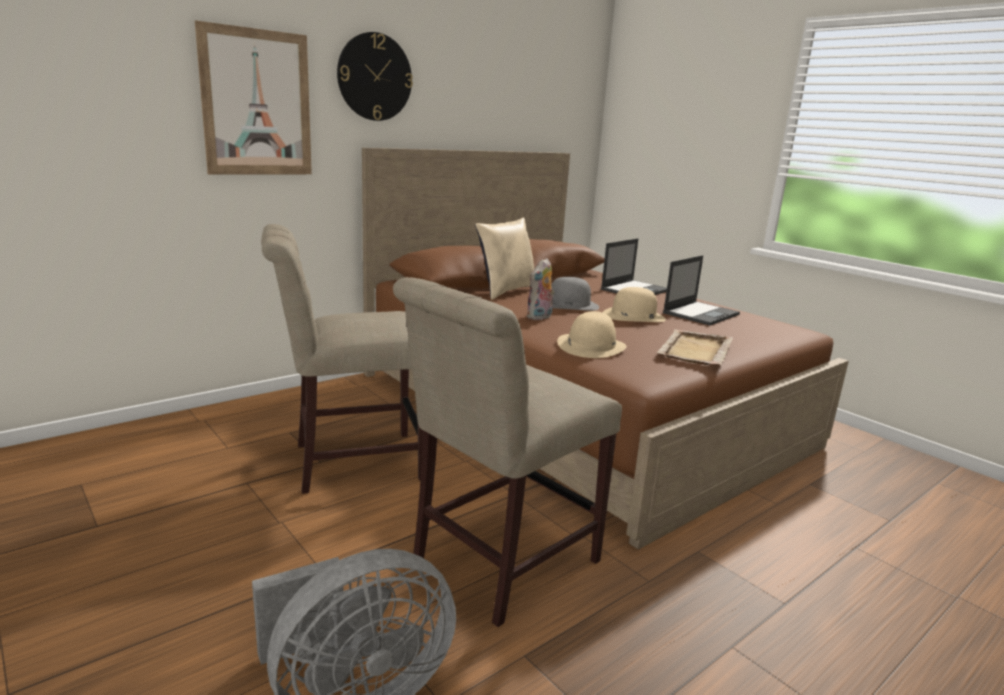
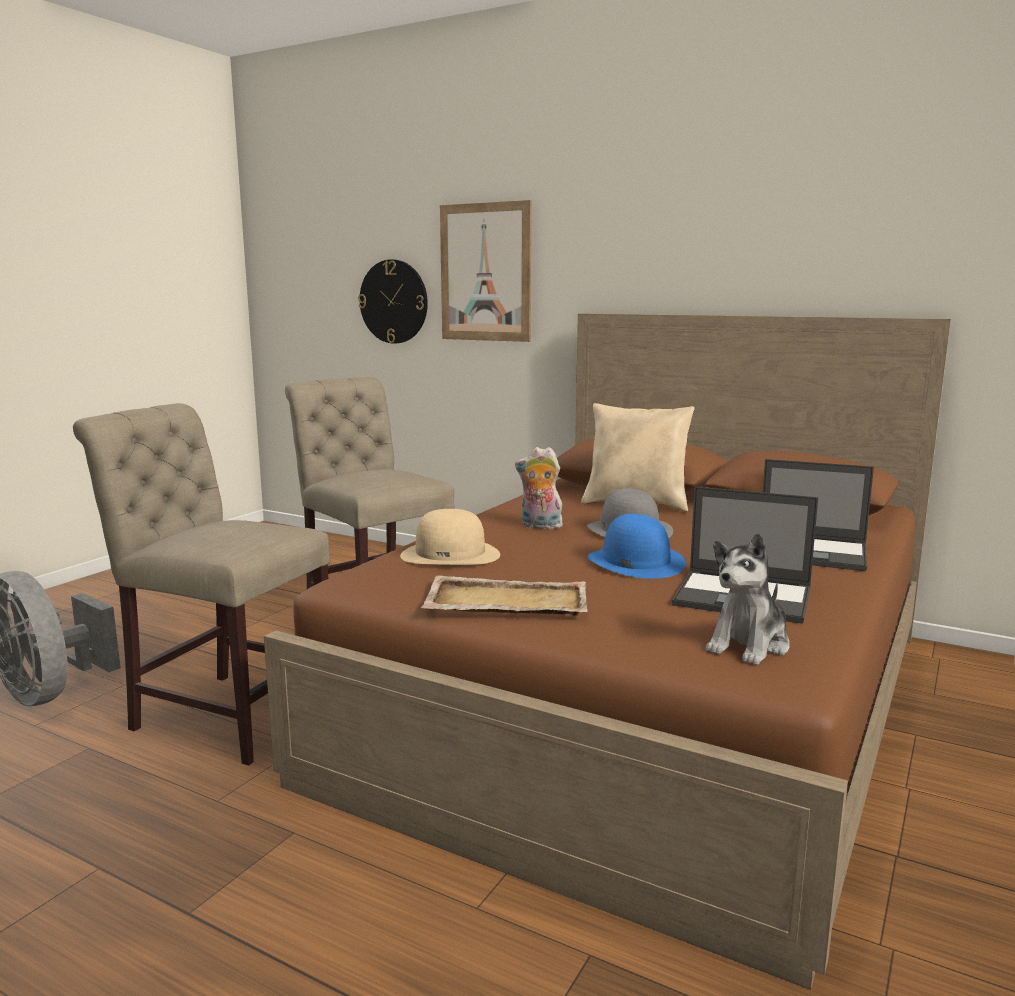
camera: 70 degrees right, 5 degrees down
(374, 77) = (605, 232): wall clock -> wall clock (394, 301)
(633, 316) = (635, 562): beige hat -> blue hat
(765, 327) = (749, 645): none -> plush toy

